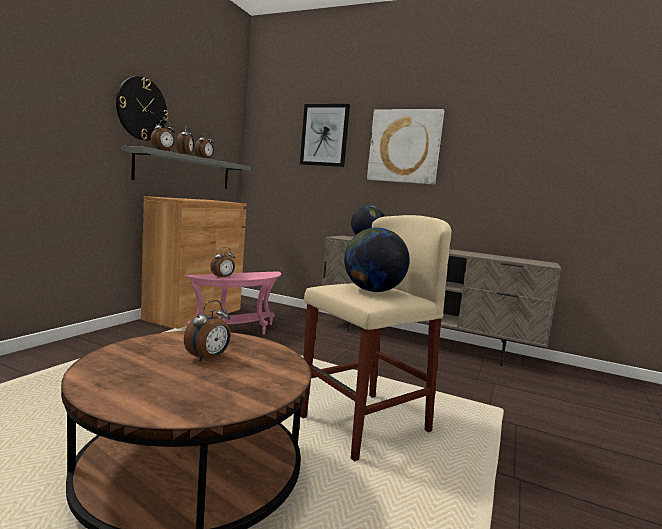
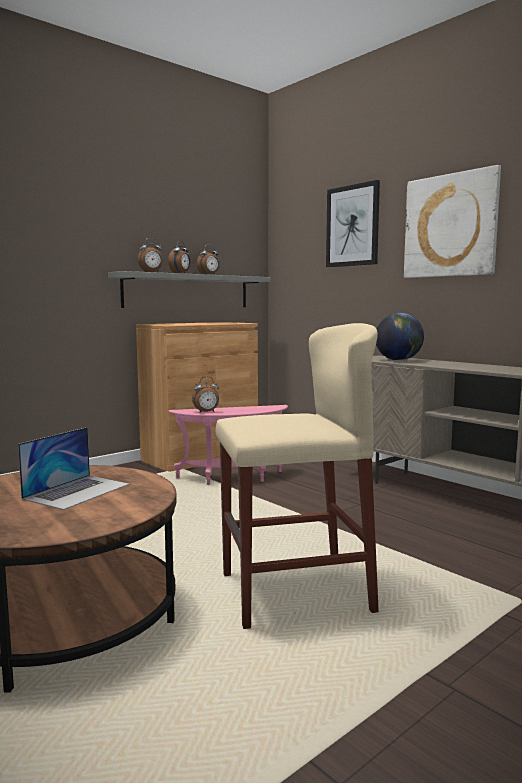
camera: 25 degrees right, 0 degrees up
(142, 109) = (129, 229): wall clock -> none
(208, 358) = (77, 491): alarm clock -> laptop
(372, 291) = (282, 422): globe -> none

